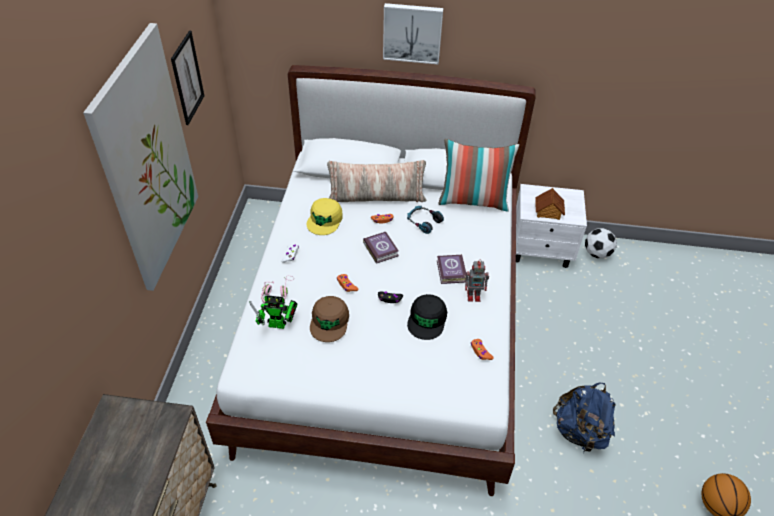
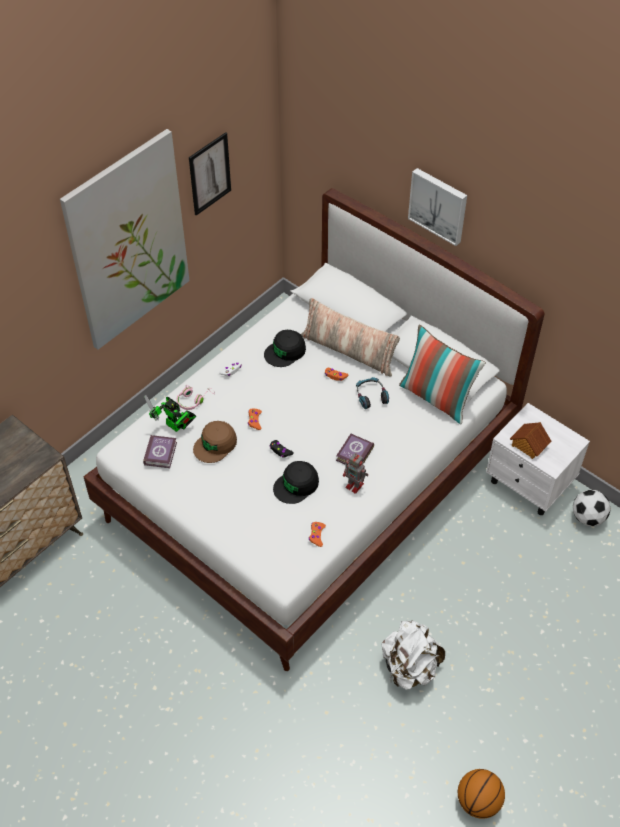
camera: 35 degrees right, 5 degrees up
(325, 220) = (285, 352): yellow cap -> black cap
(381, 249) = (310, 402): book -> book (161, 453)
(580, 431) = (409, 667): blue backpack -> white backpack

